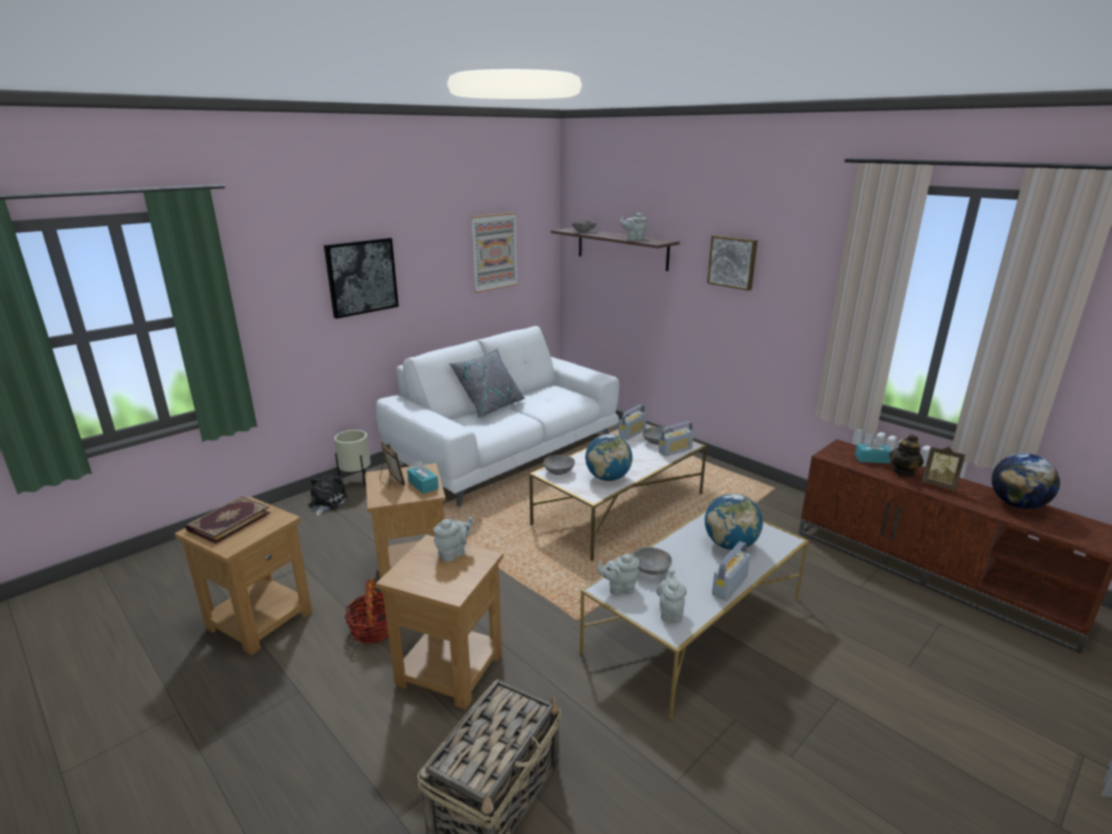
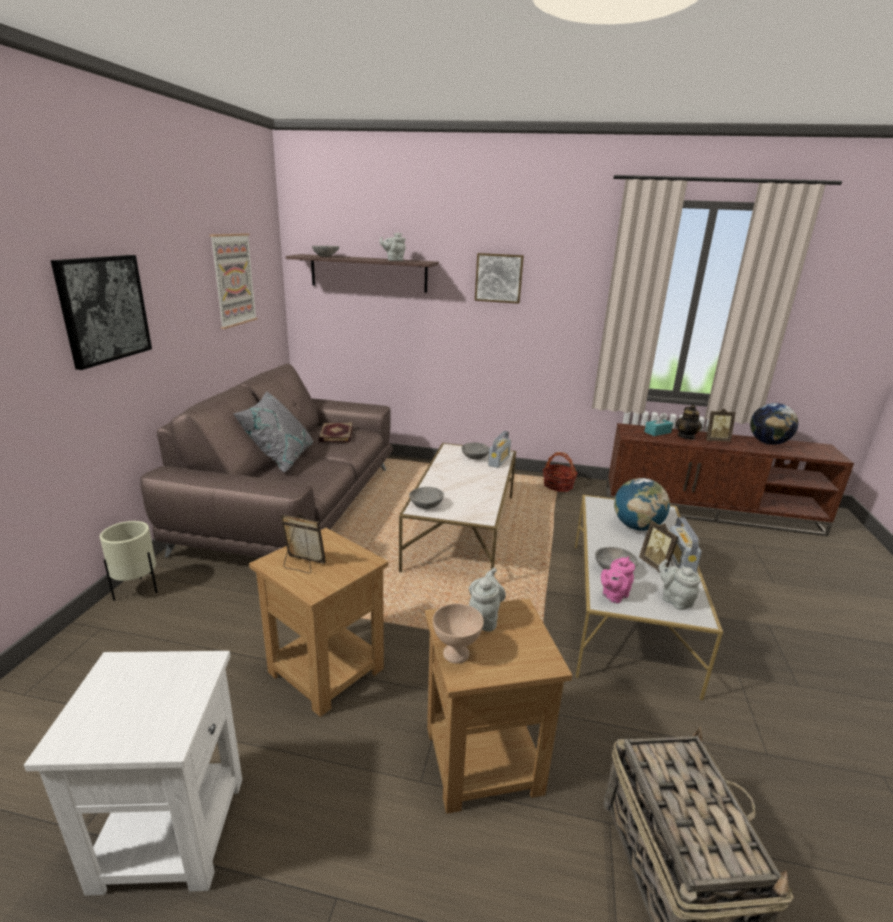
camera: 35 degrees left, 0 degrees up
(228, 521) = (114, 702): book -> book (335, 434)
(261, 619) = (171, 830): brown side table -> white side table
(326, 503) = (117, 630): plush toy -> none
(374, 628) = (349, 758): basket -> basket (558, 486)
(407, 566) = (457, 654): none -> beige bowl
(423, 485) = (345, 556): turquoise tissue box -> none
(505, 451) = (293, 506): white sofa -> brown sofa
(608, 478) = (476, 499): globe -> none
(619, 588) = (613, 596): grey teapot -> pink teapot
(632, 433) = (445, 454): radio -> none
(697, 581) = (656, 565): none -> picture frame

